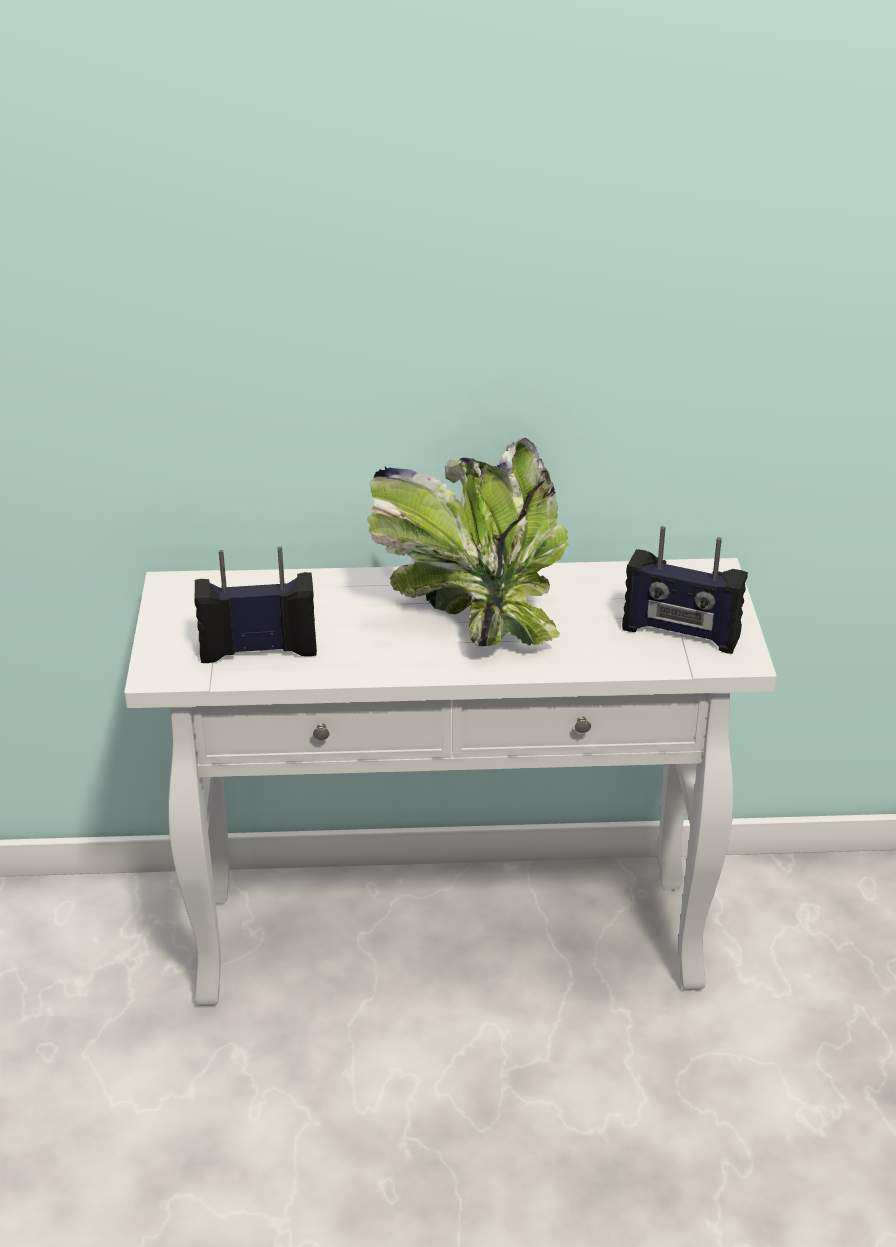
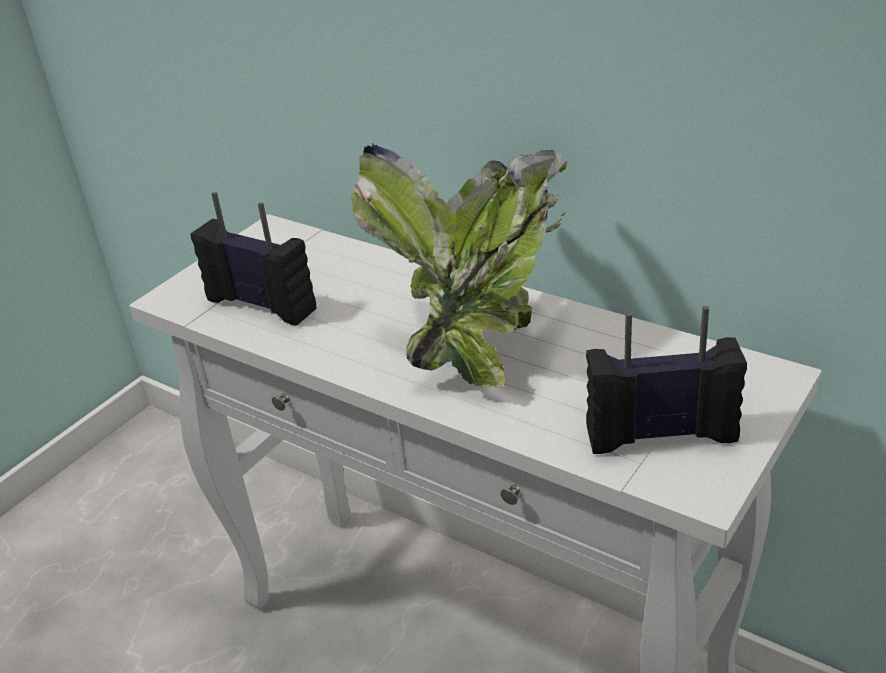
camera: 40 degrees right, 0 degrees up
(680, 634) = (660, 433): radio -> radio turned 120 degrees clockwise

